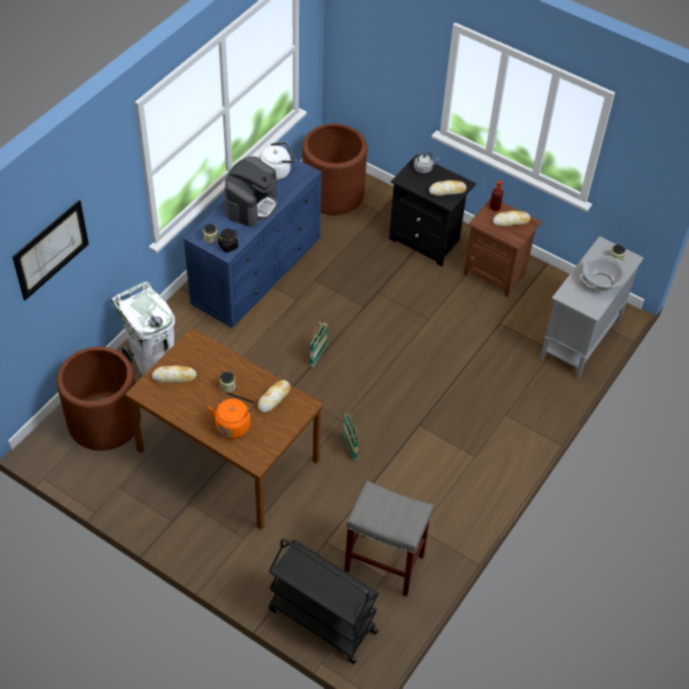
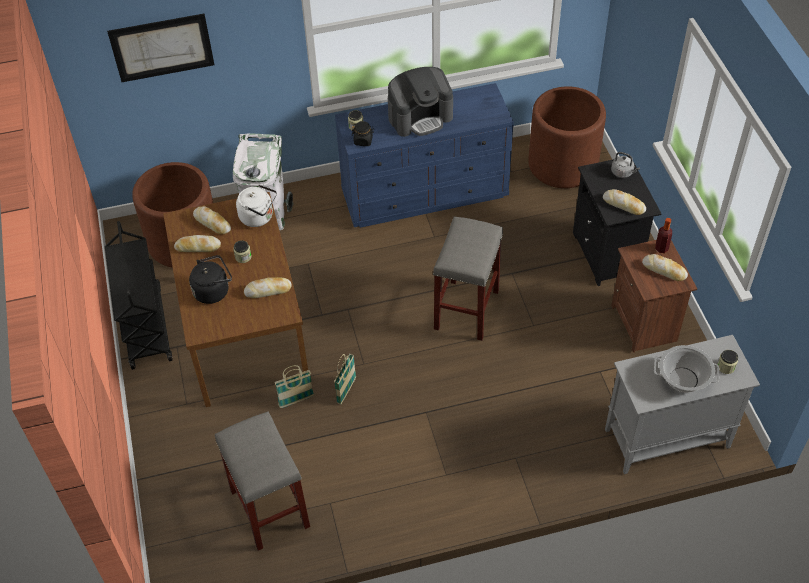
camera: 45 degrees right, 0 degrees up
(184, 401) = (198, 247): none -> bread
(233, 424) = (213, 291): orange kettle -> black kettle
(277, 171) = (474, 101): white kettle -> white kettle (259, 217)
(318, 356) = (402, 295): basket -> basket (296, 400)
(321, 620) = (172, 516): black cart -> black cart (145, 326)
(374, 338) = (467, 311): none -> grey stool

